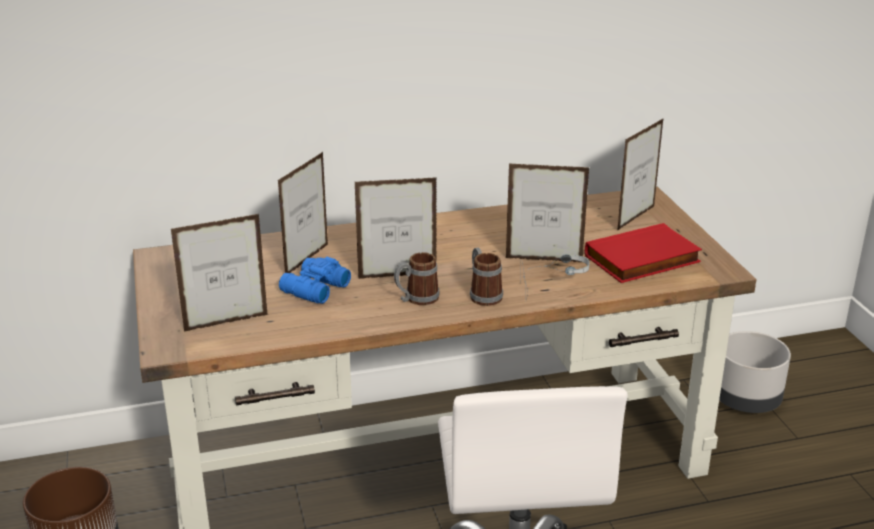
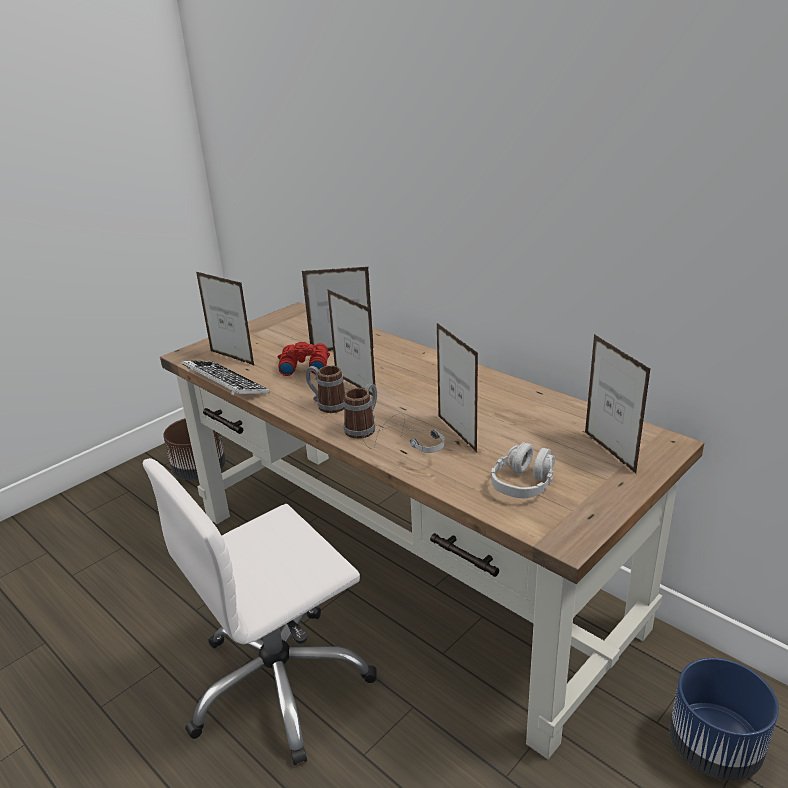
camera: 60 degrees right, 0 degrees up
(288, 341) = (224, 384): none -> keyboard
(313, 289) = (303, 366): blue binoculars -> red binoculars
(636, 218) = (609, 452): picture frame -> picture frame turned 60 degrees clockwise
(642, 260) = (523, 483): red book -> grey headphones
(746, 401) = (714, 748): grey planter -> blue planter

